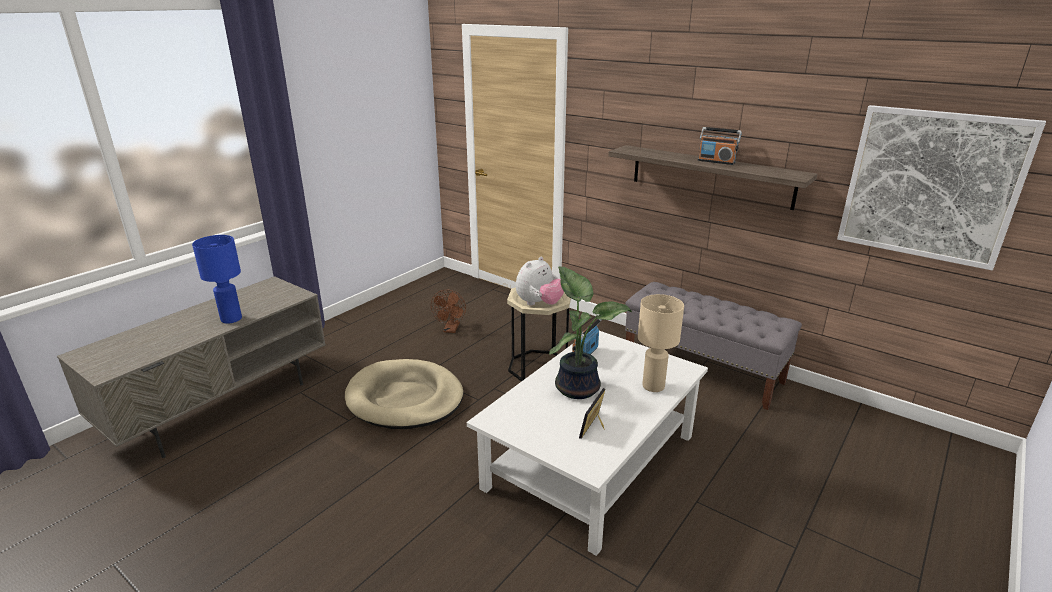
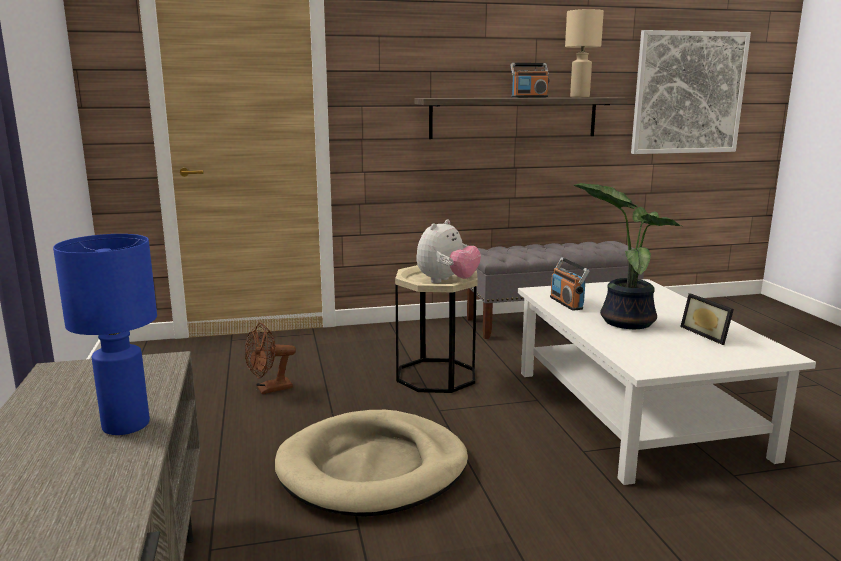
camera: 50 degrees left, 10 degrees down
(451, 329) = (269, 389): brown fan -> brown fan turned 105 degrees clockwise
(539, 304) = (447, 282): plush toy -> plush toy turned 45 degrees clockwise
(653, 386) = (658, 299): beige table lamp -> beige table lamp (579, 97)

